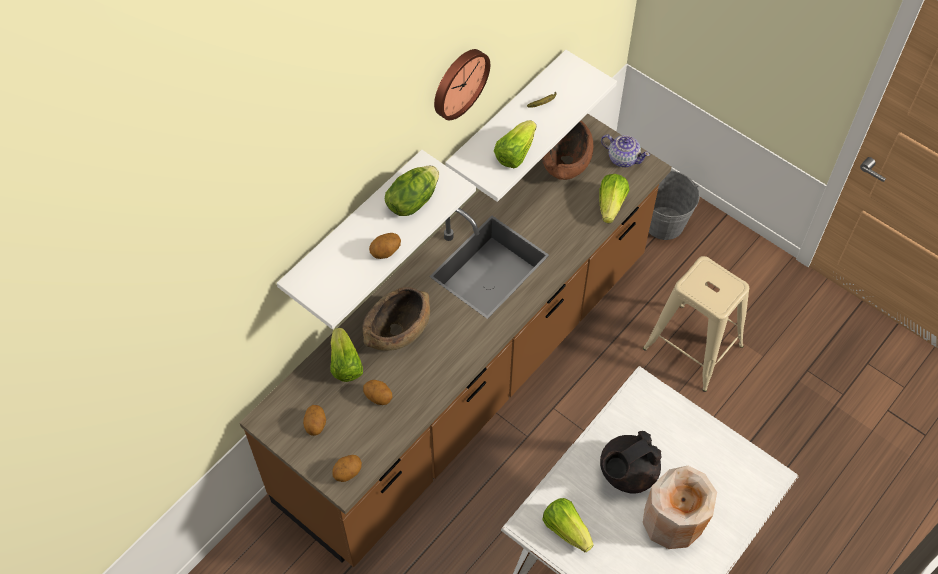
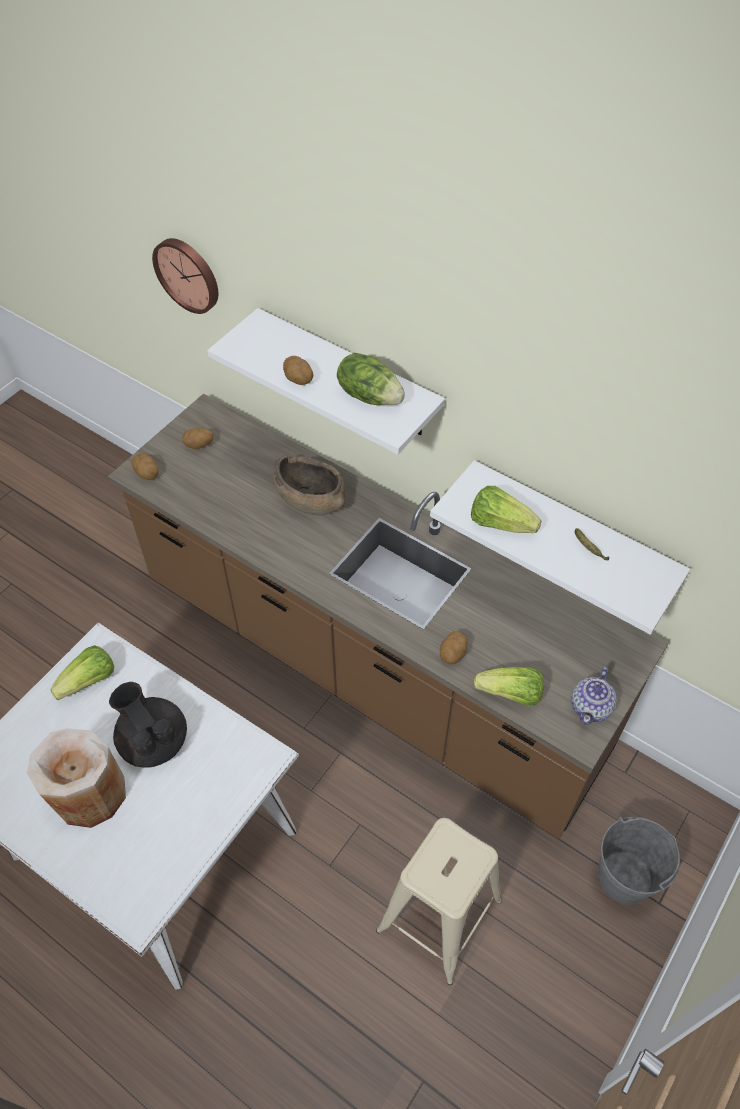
camera: 85 degrees right, 5 degrees down
(345, 364) = (267, 460): lettuce -> none
(378, 397) = (229, 489): potato -> potato (453, 654)
(458, 82) = (511, 382): wall clock -> wall clock (188, 274)
(566, 160) = (572, 641): brown bowl -> none

